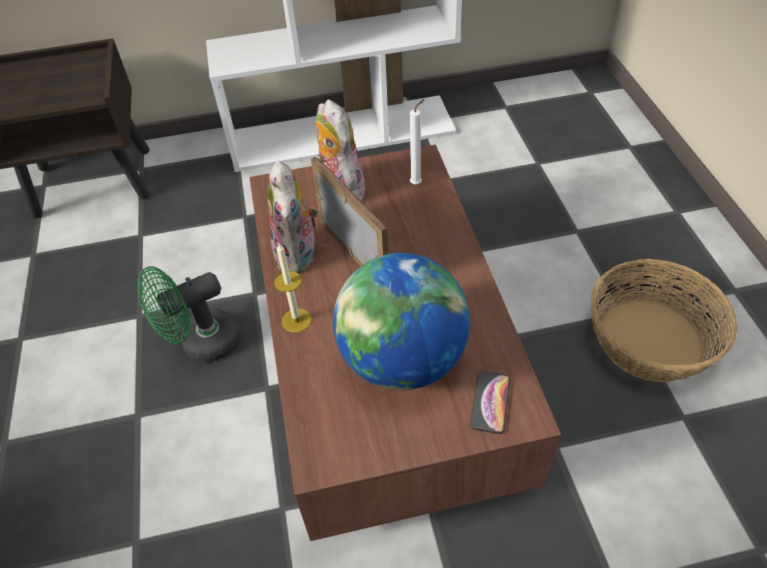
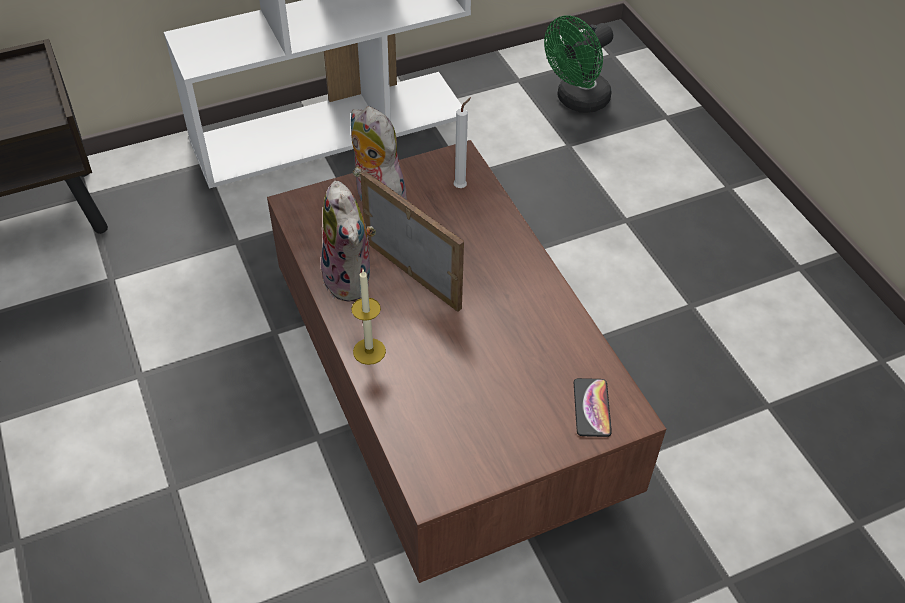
camera: 15 degrees left, 0 degrees up
(202, 344) = (227, 398): green fan -> green fan (577, 101)
(402, 360) = (493, 378): globe -> none
(651, 340) = (723, 330): basket -> none

